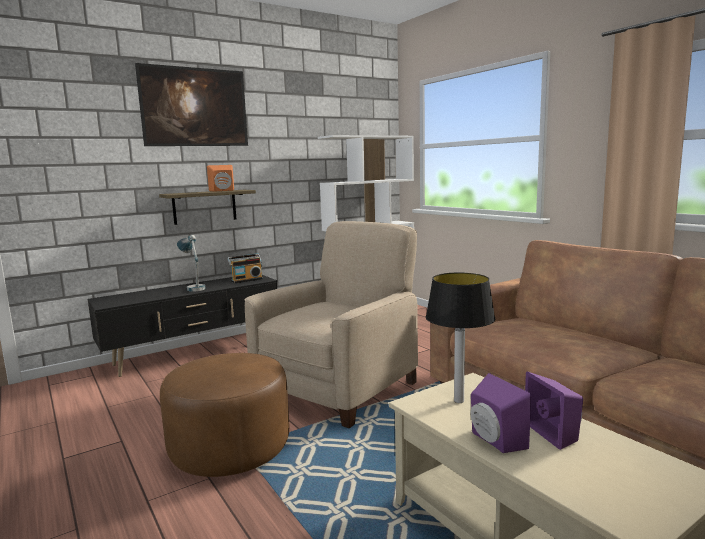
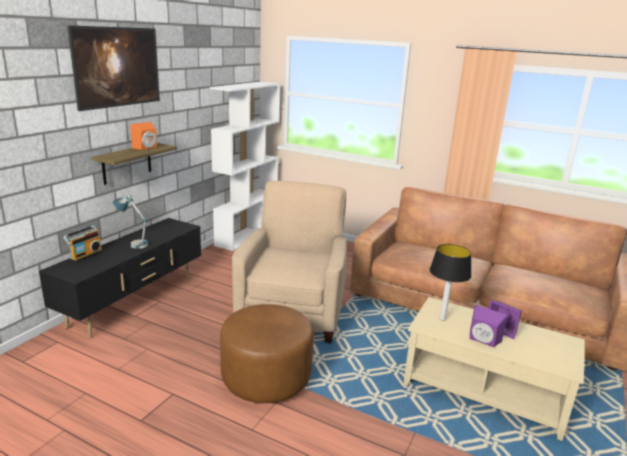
camera: 30 degrees left, 10 degrees up
(246, 280) = (172, 228): radio -> radio (85, 255)

